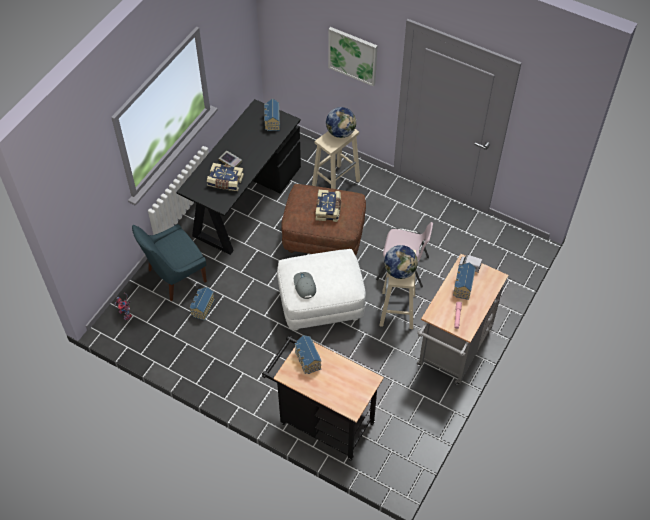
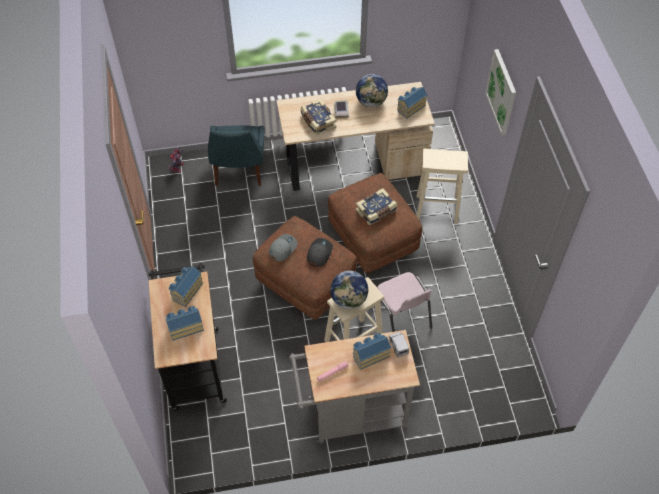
camera: 50 degrees right, 0 degrees up
(175, 277) = (239, 172): blue chair -> blue chair turned 105 degrees counterclockwise
(202, 308) = (227, 208): toy house -> toy house (185, 327)
(244, 202) = (352, 163): black desk -> beige desk
(320, 304) = (305, 283): white ottoman -> brown ottoman
(330, 267) = (319, 253): none -> grey cap
(341, 132) = (452, 159): globe -> globe (371, 102)

